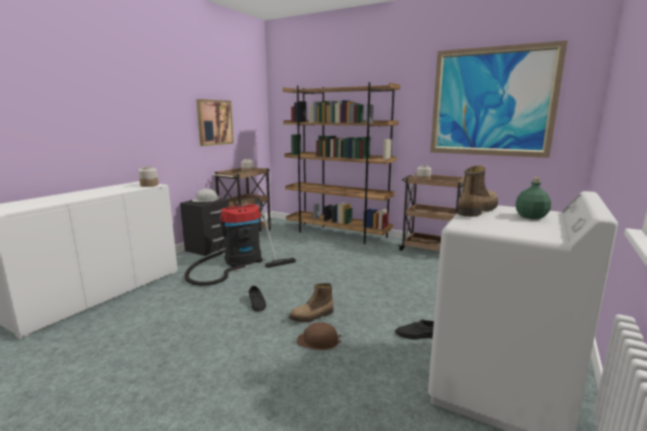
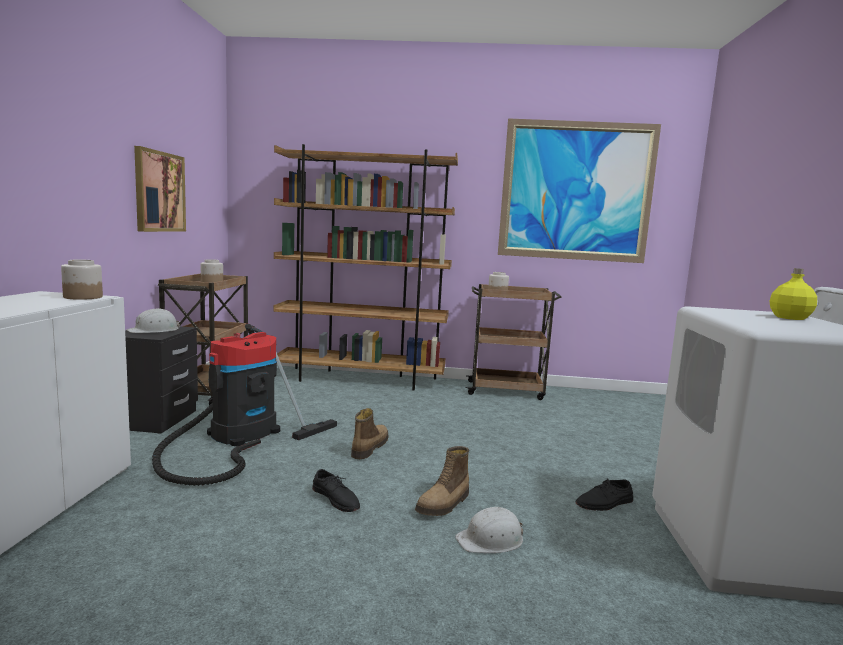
camera: 25 degrees left, 5 degrees down
(319, 341) = (491, 540): brown hard hat -> white hard hat
(476, 211) = (724, 314): boot -> boot (369, 447)
(530, 216) = (789, 318): green bottle -> yellow bottle

